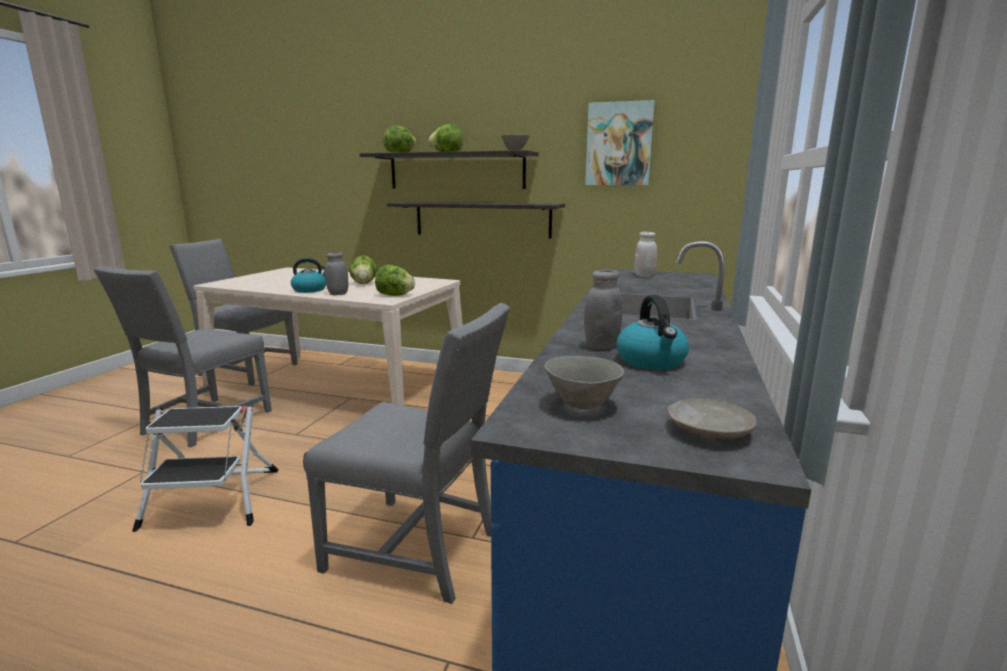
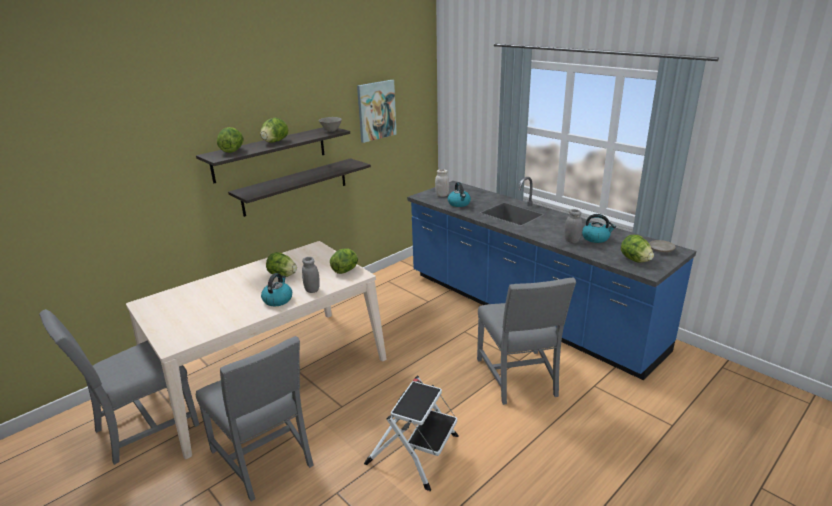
camera: 60 degrees left, 10 degrees up
(418, 549) = (519, 378): grey chair -> grey chair turned 120 degrees clockwise
(583, 405) = (635, 260): grey bowl -> lettuce
(630, 283) = (459, 204): none -> kettle

